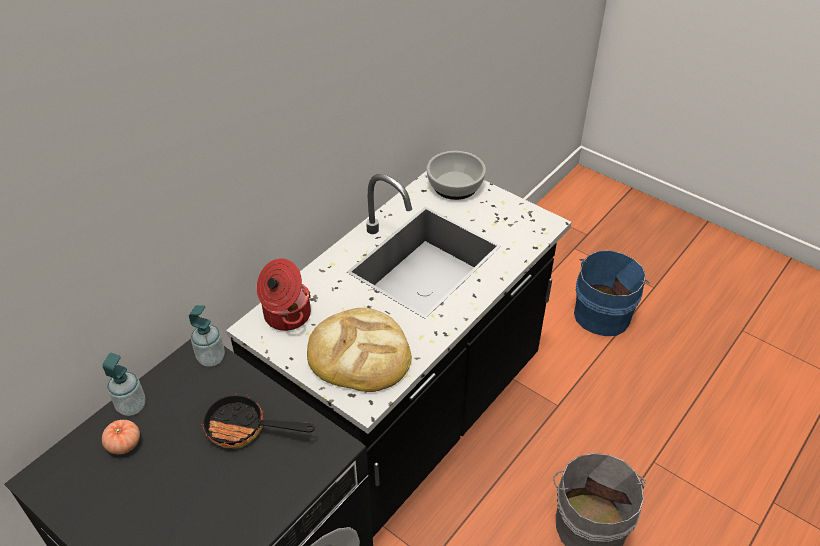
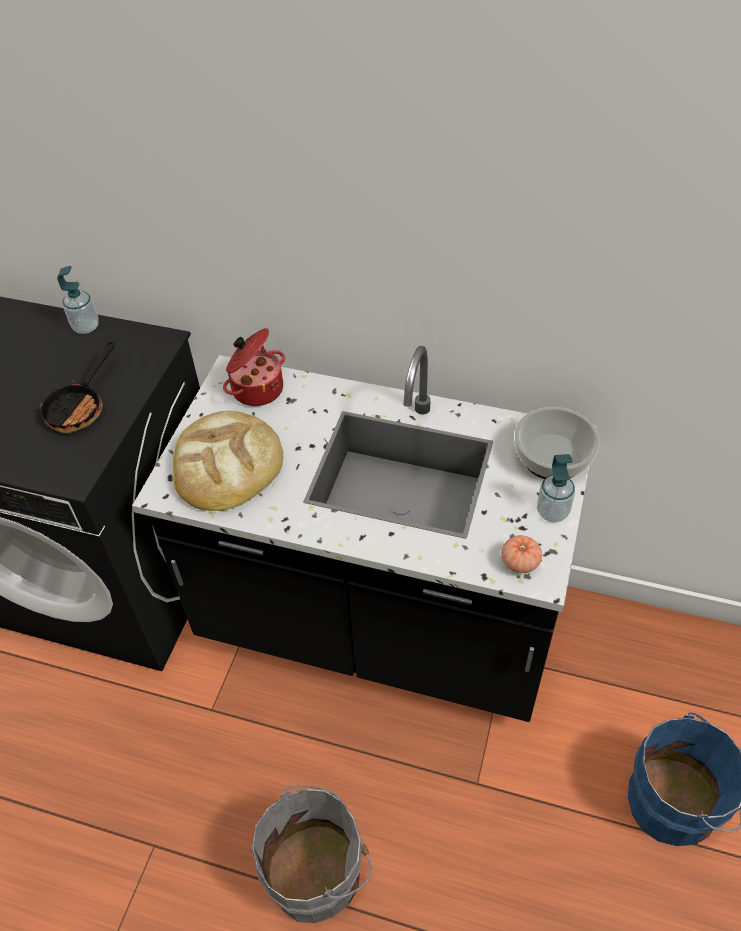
camera: 70 degrees right, 5 degrees up
(124, 444) = (44, 340): tomato -> tomato (520, 562)
(211, 358) = (157, 351): soap dispenser -> soap dispenser (552, 512)
(244, 429) = (80, 407): frying pan -> frying pan turned 150 degrees counterclockwise

